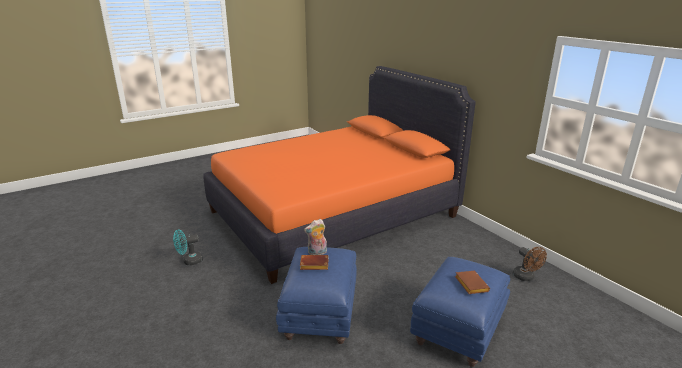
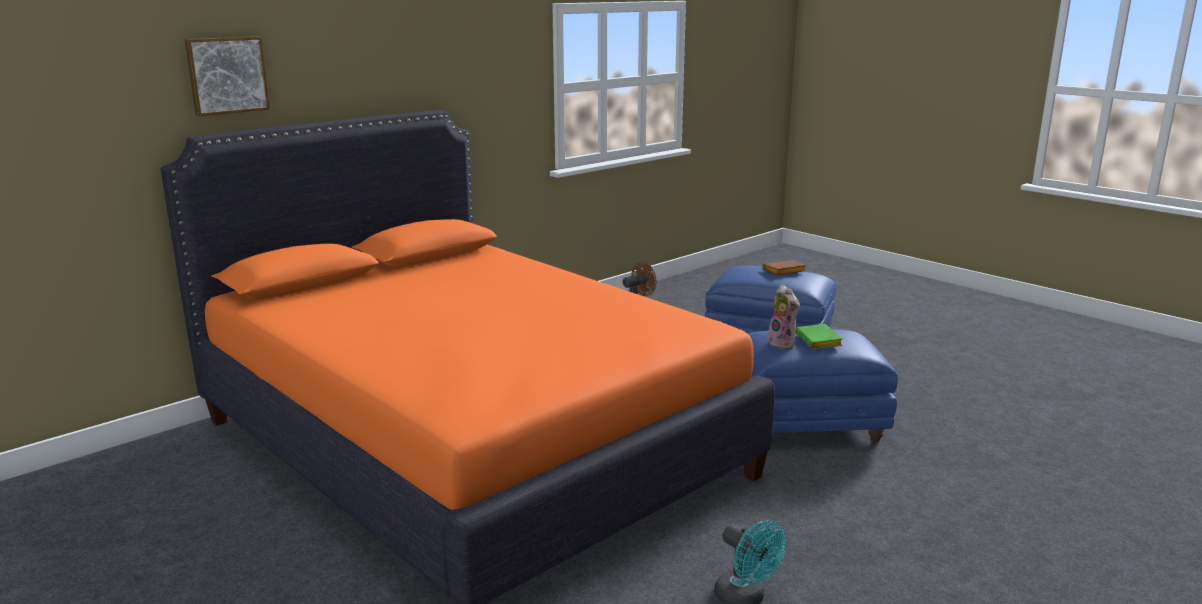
camera: 100 degrees left, 5 degrees down
(313, 265) = (820, 341): brown book -> green book
(395, 45) = (227, 75): none -> picture

